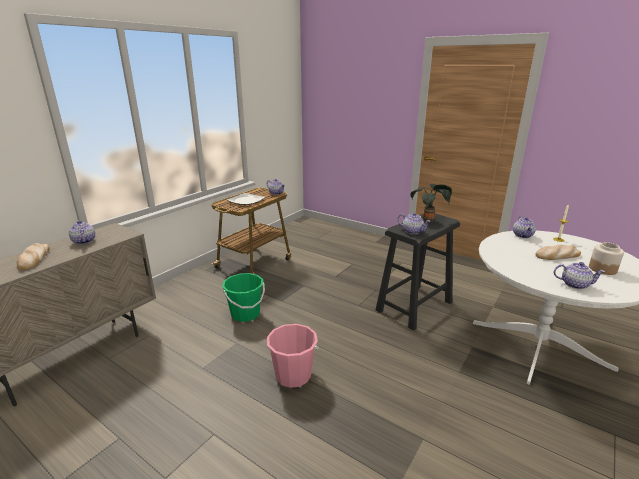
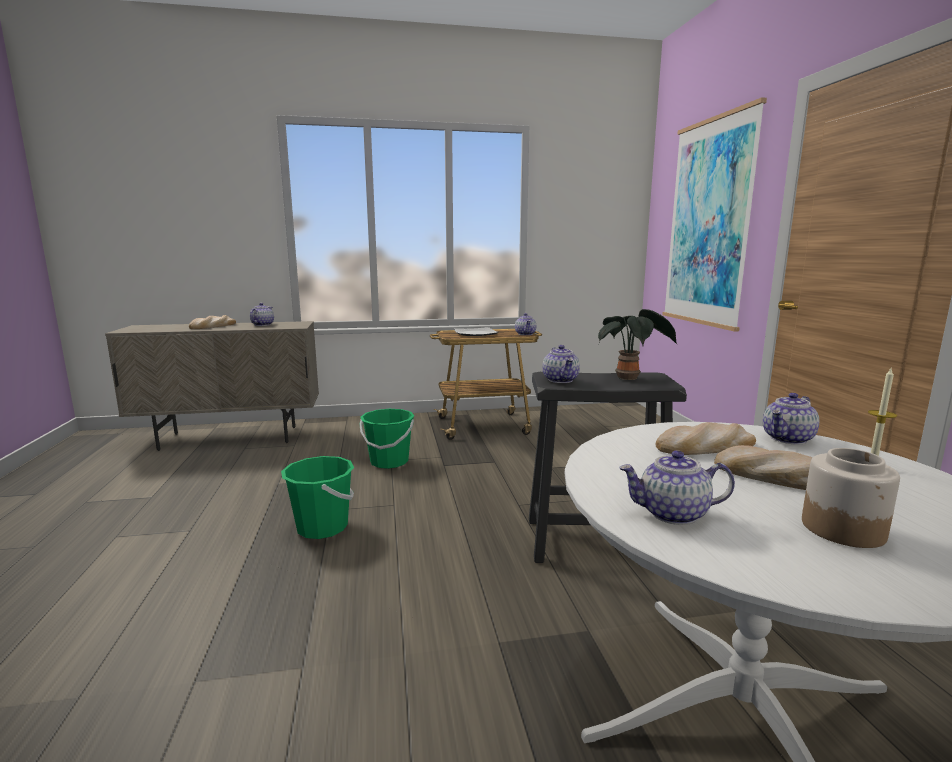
camera: 45 degrees right, 10 degrees down
(293, 375) = (322, 527): pink bucket -> green bucket
(361, 107) = (708, 223): none -> picture
(517, 250) = (705, 446): none -> bread
(575, 284) = (672, 514): teapot -> teapot turned 120 degrees clockwise

